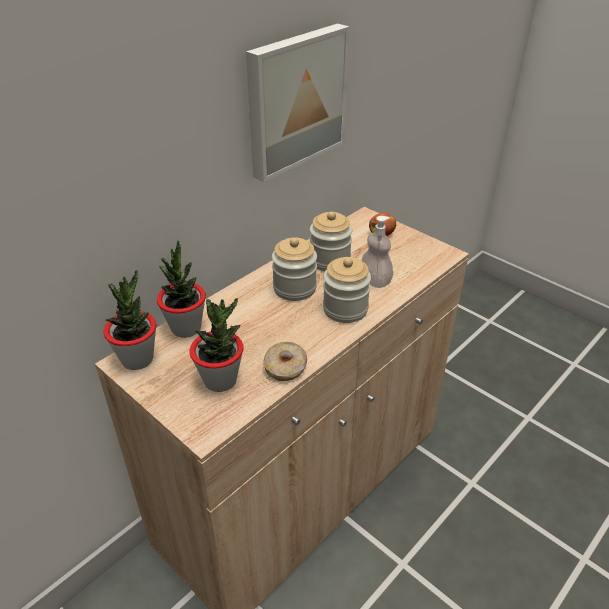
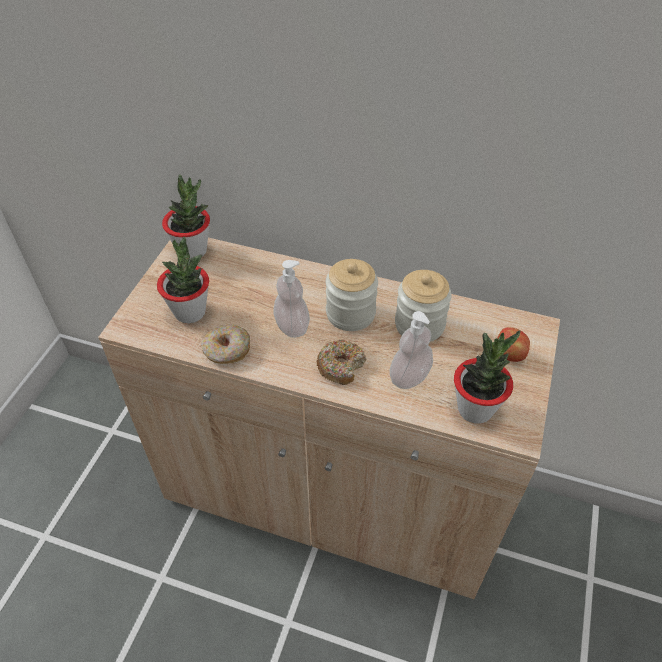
camera: 65 degrees right, 10 degrees up
(186, 328) = (246, 262): potted plant -> potted plant (475, 409)
(285, 322) = (292, 326): none -> soap dispenser
(295, 100) = (469, 132): picture -> none
(345, 309) = (341, 366): jar -> donut

